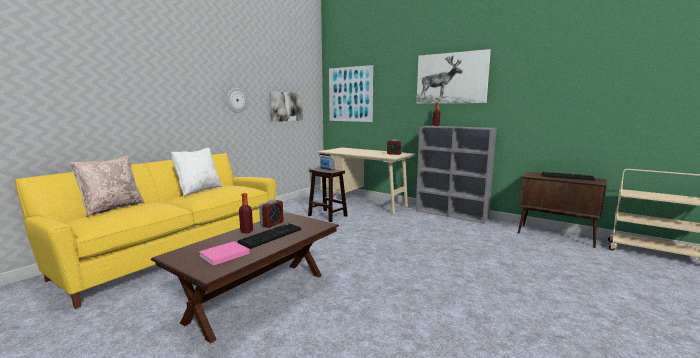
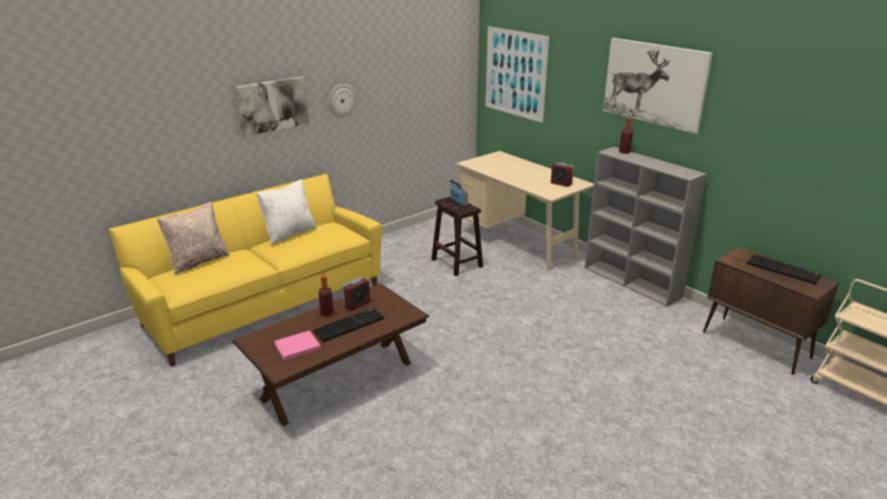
camera: 15 degrees right, 15 degrees up
(286, 106) = (415, 94): picture -> picture (272, 105)

